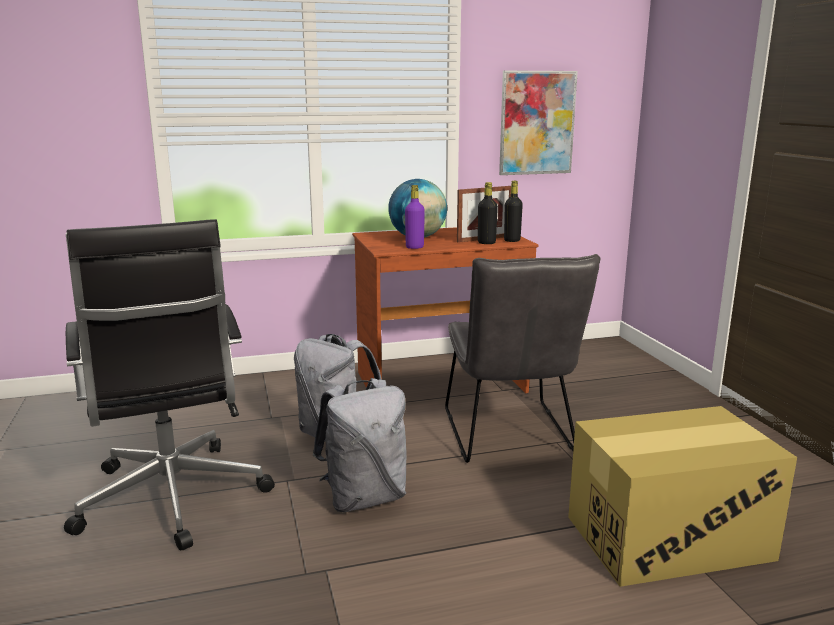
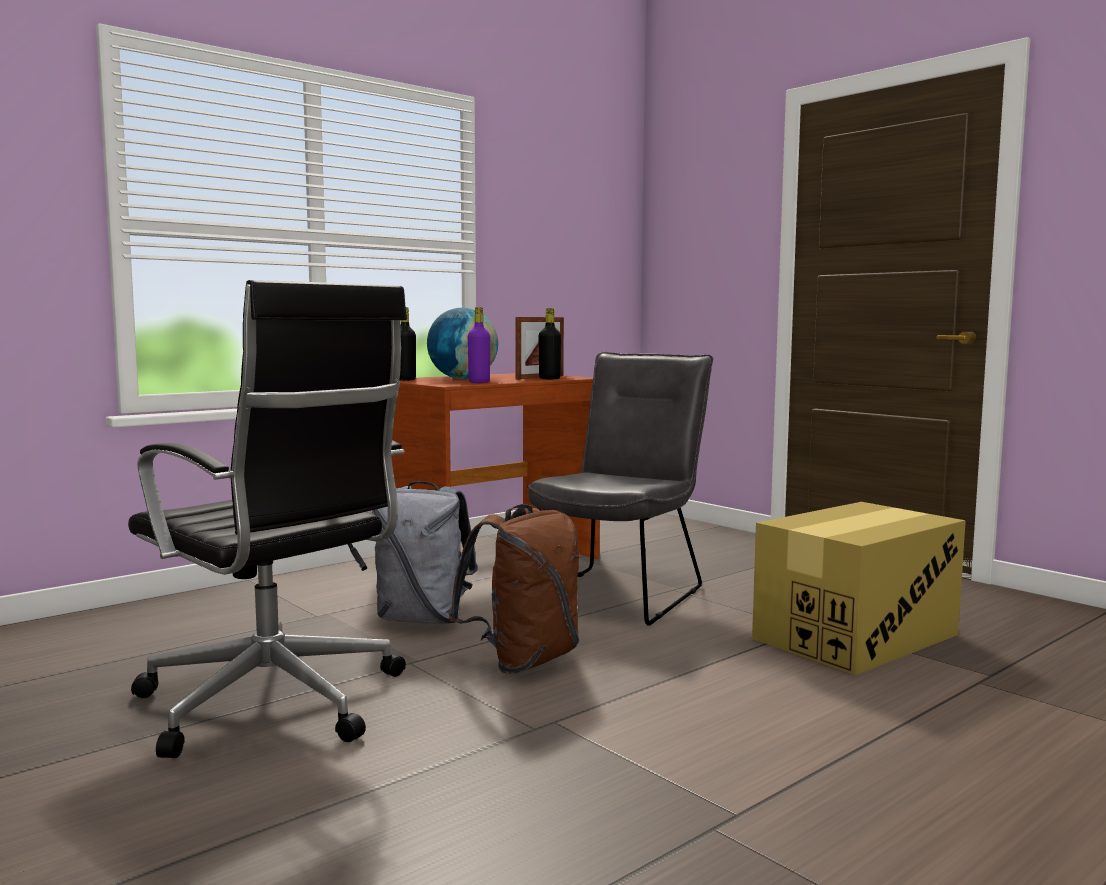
camera: 25 degrees left, 10 degrees down
(364, 498) = (523, 661): grey backpack -> brown backpack
(510, 437) = (621, 592): grey chair -> grey chair turned 120 degrees counterclockwise
(512, 240) = (571, 377): black bottle -> black bottle (406, 380)
(537, 123) = (550, 261): picture -> none

